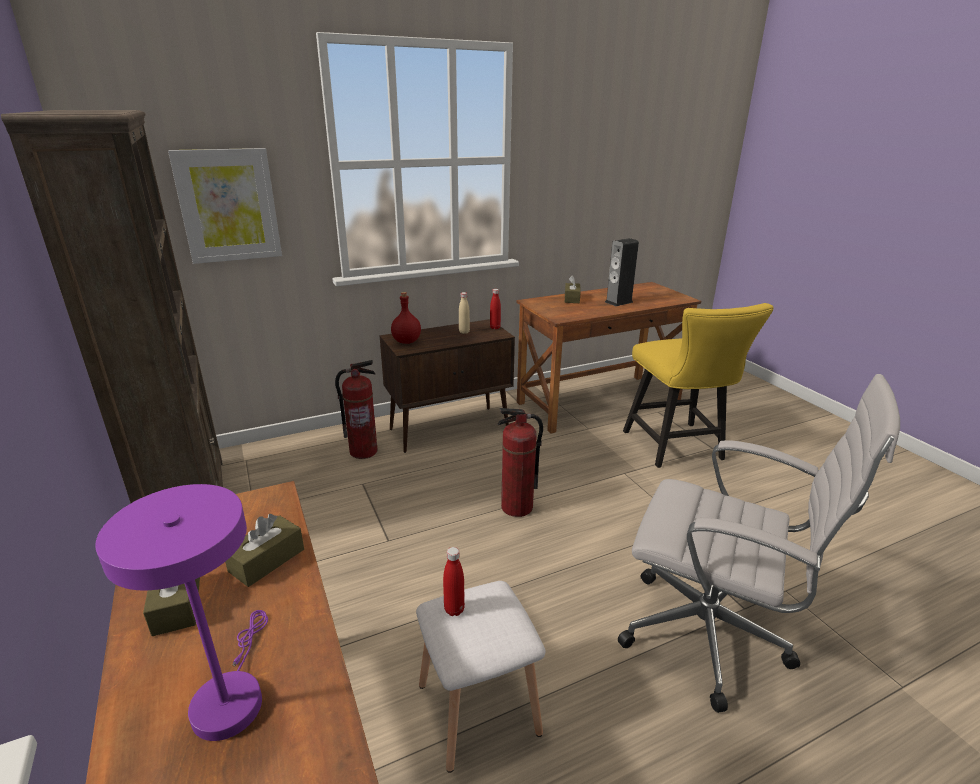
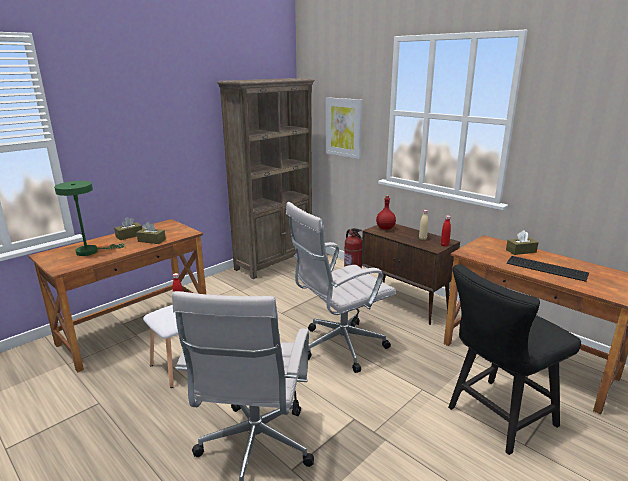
camera: 70 degrees right, 5 degrees down
(230, 696) = (91, 251): purple table lamp -> green table lamp
(517, 507) = (339, 347): fire extinguisher -> white office chair
(618, 302) = (547, 269): speaker -> keyboard
(677, 448) = (495, 418): yellow chair -> black chair

